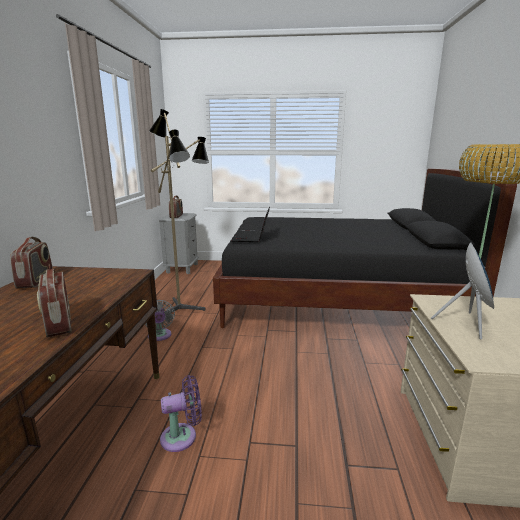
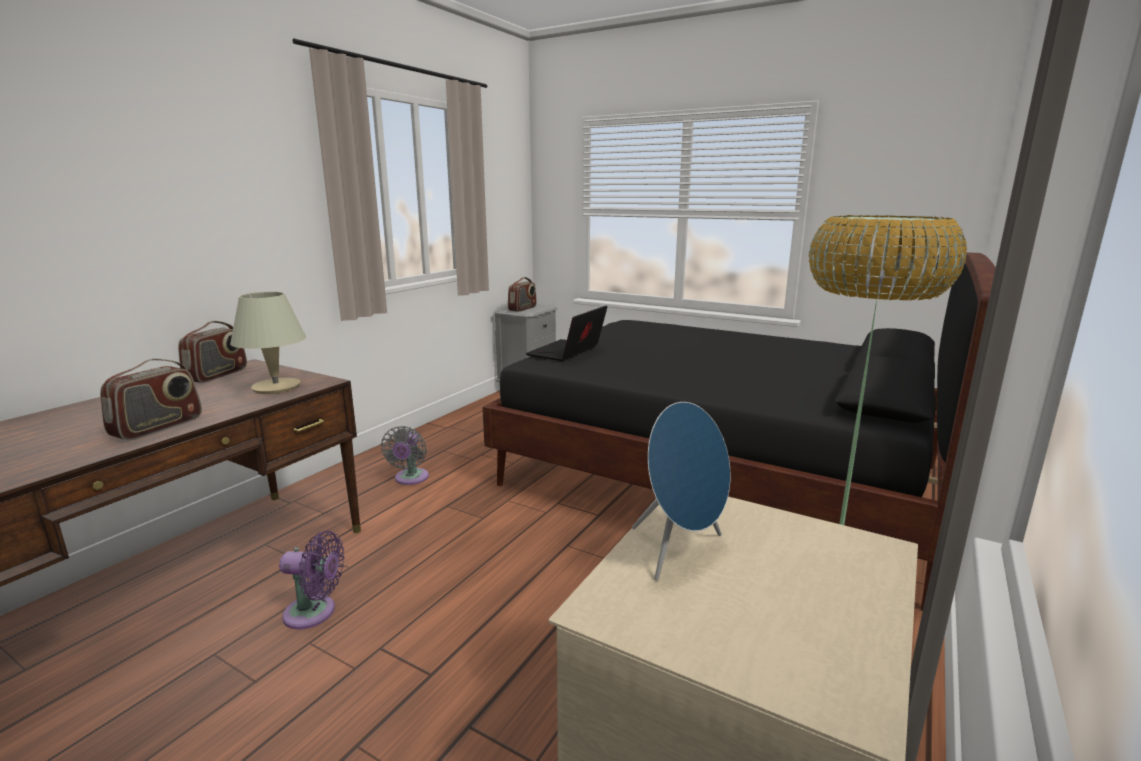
camera: 25 degrees right, 0 degrees up
(58, 323) = (158, 427): radio -> radio turned 150 degrees counterclockwise
(105, 281) = (275, 387): none -> beige table lamp
(184, 308) = (477, 447): floor lamp -> none

